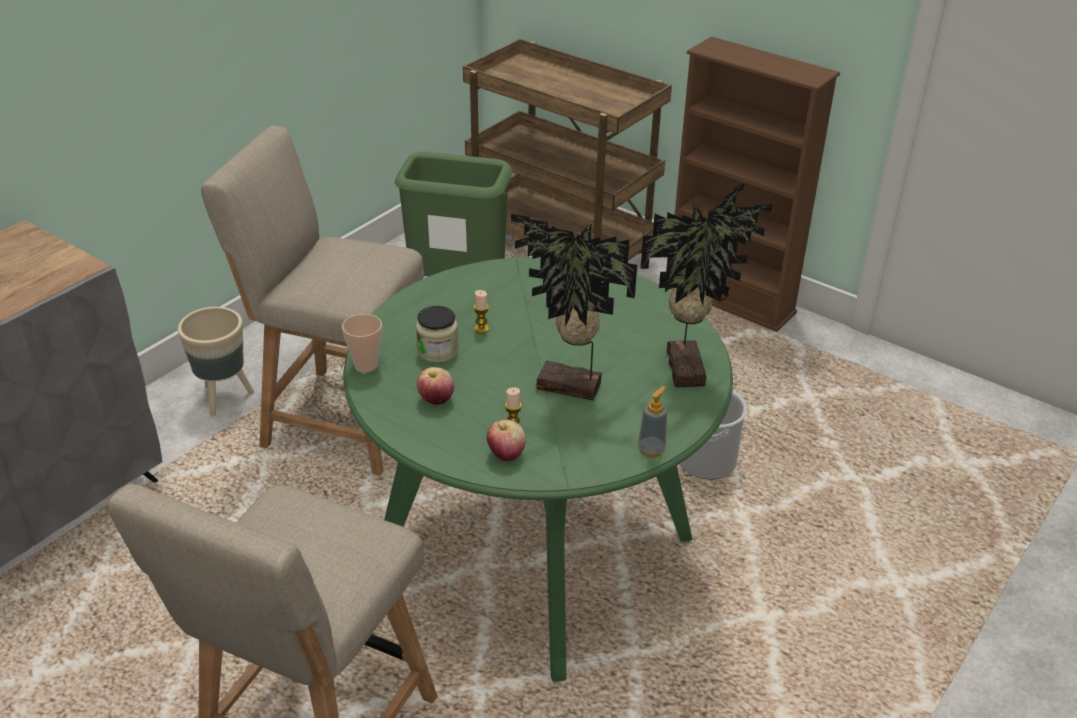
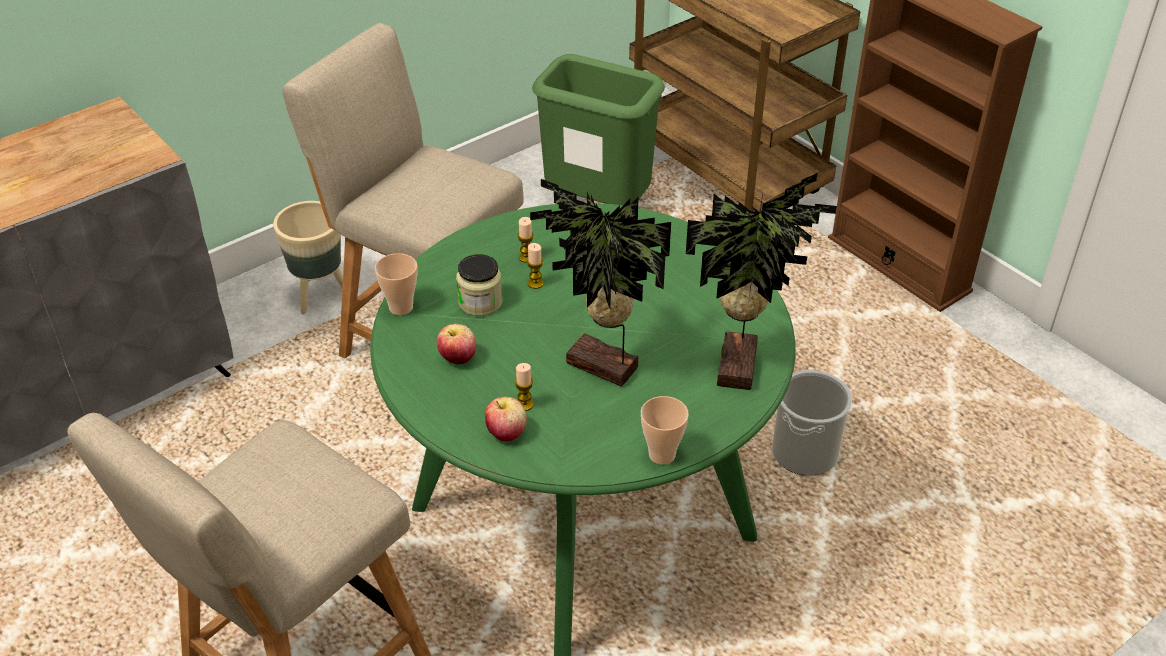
camera: 15 degrees right, 5 degrees up
(464, 309) = (526, 257): none -> candle
(651, 449) = (662, 454): soap dispenser -> cup

